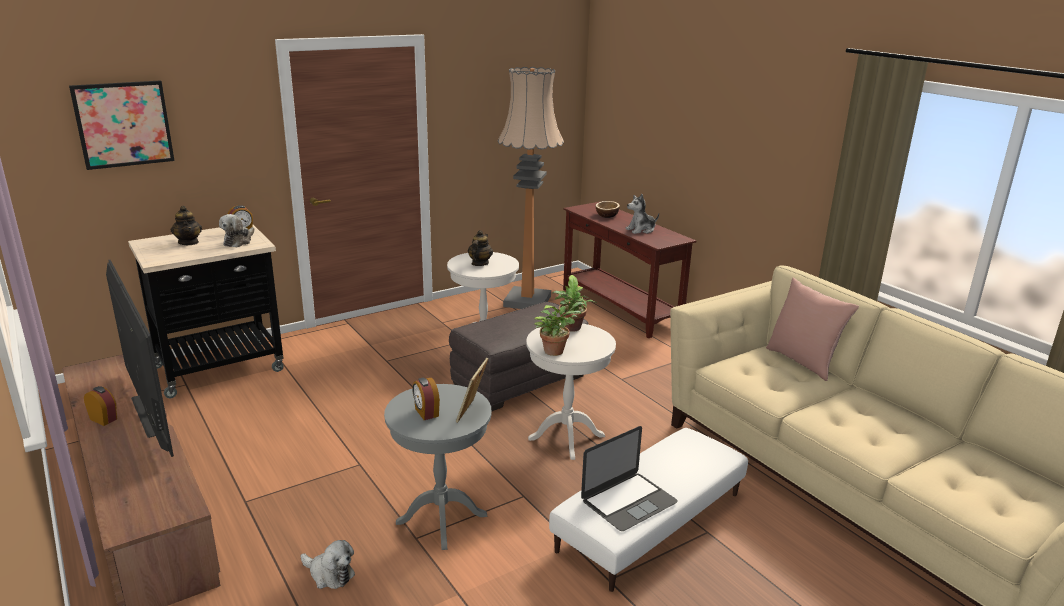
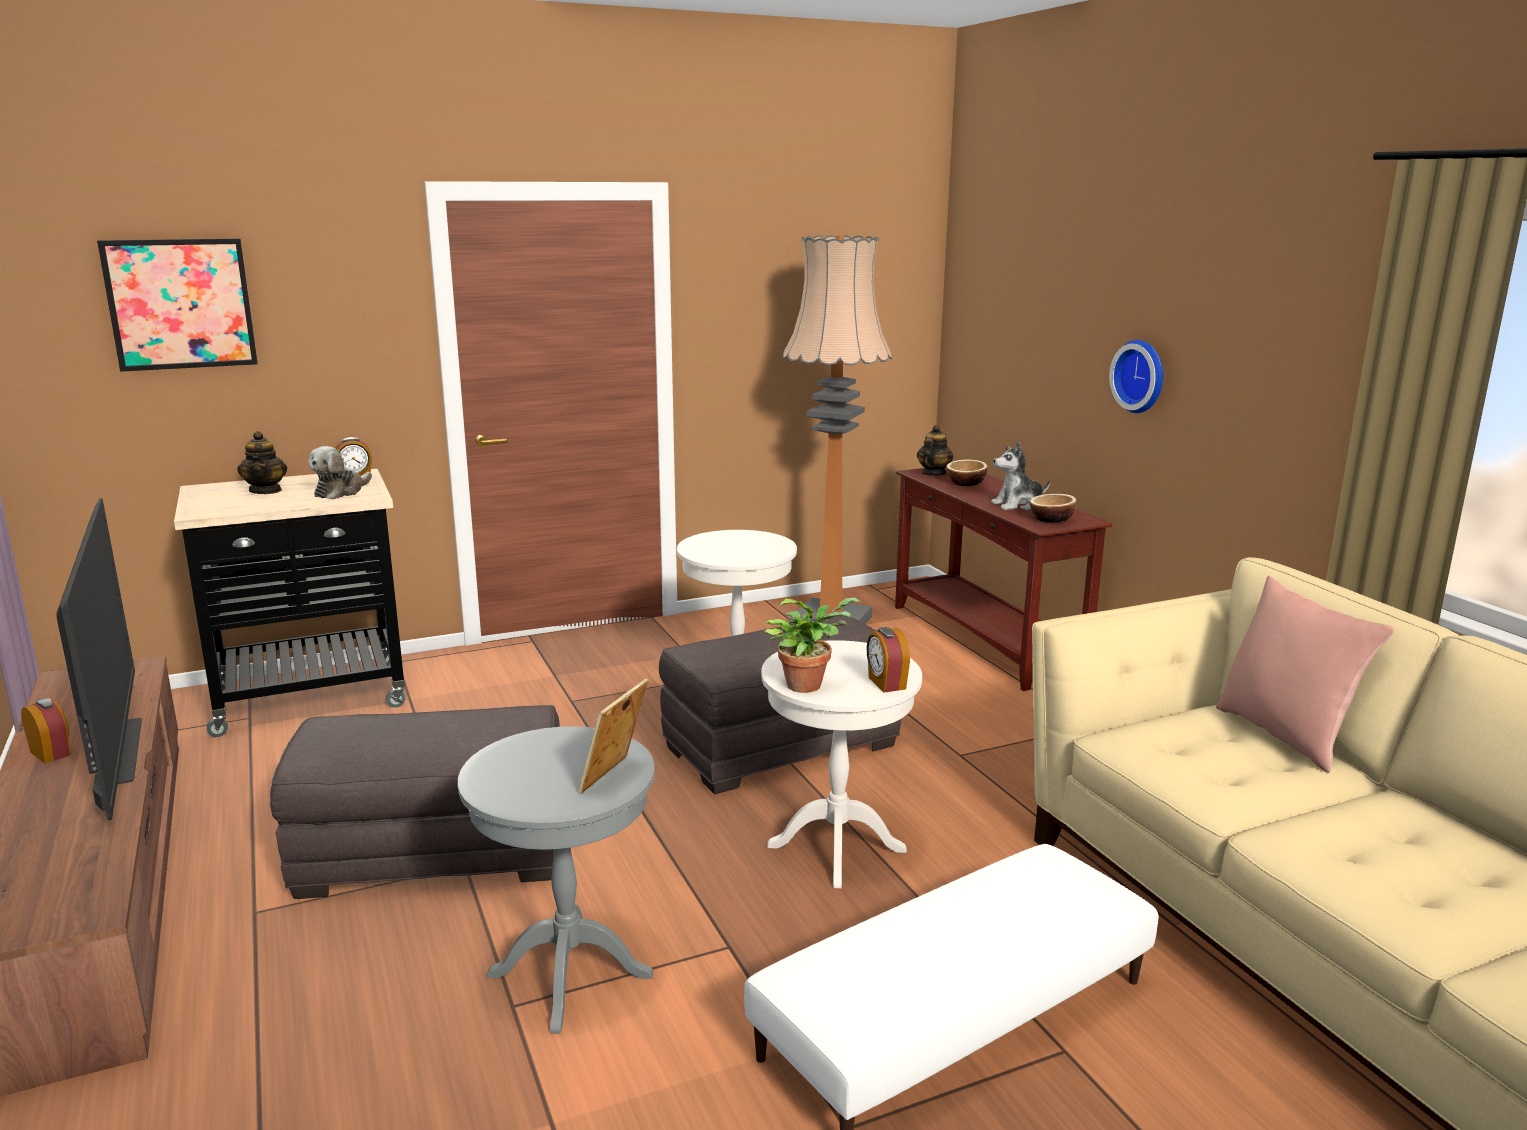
camera: 10 degrees right, 5 degrees down
(329, 574) = (338, 1058): plush toy -> none
(339, 458) = (436, 852): none -> grey ottoman
(426, 413) = (533, 773): alarm clock -> alarm clock (886, 683)
(480, 263) = (731, 546): teapot -> teapot (933, 473)
(571, 329) = (849, 651): potted plant -> none
(628, 501) = (899, 973): laptop -> none
(662, 239) = (1051, 519): none -> bowl
(713, 156) = (1141, 376): none -> wall clock

